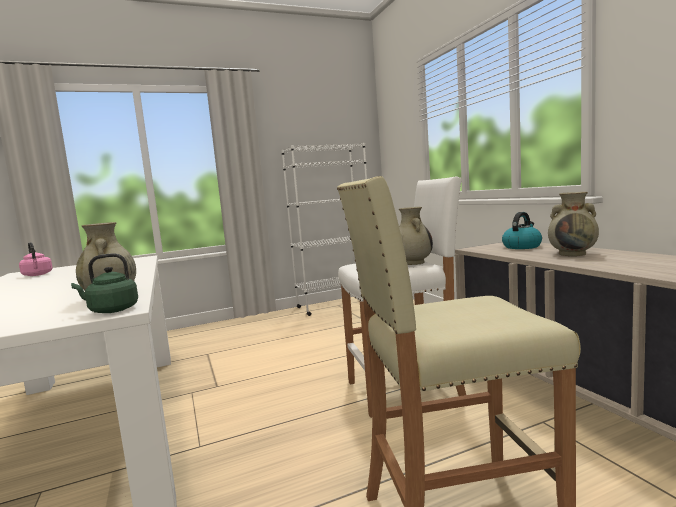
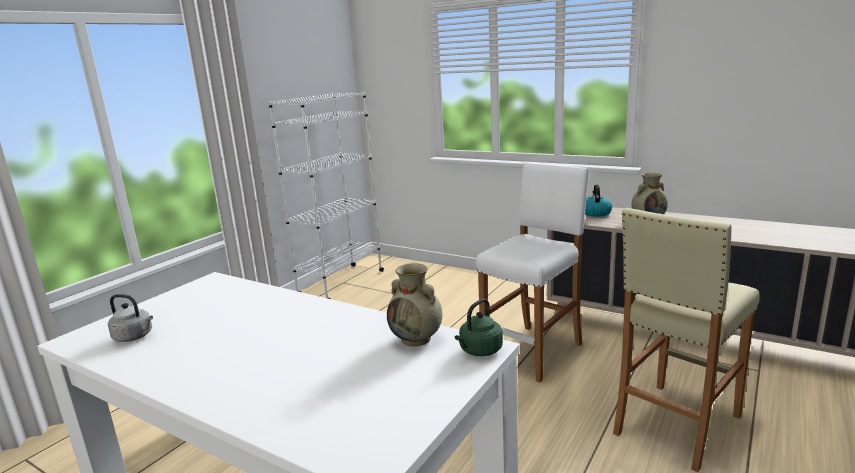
camera: 35 degrees left, 10 degrees up
(37, 275) = (135, 337): pink kettle -> grey kettle
(413, 262) = (542, 241): beige vase -> none

